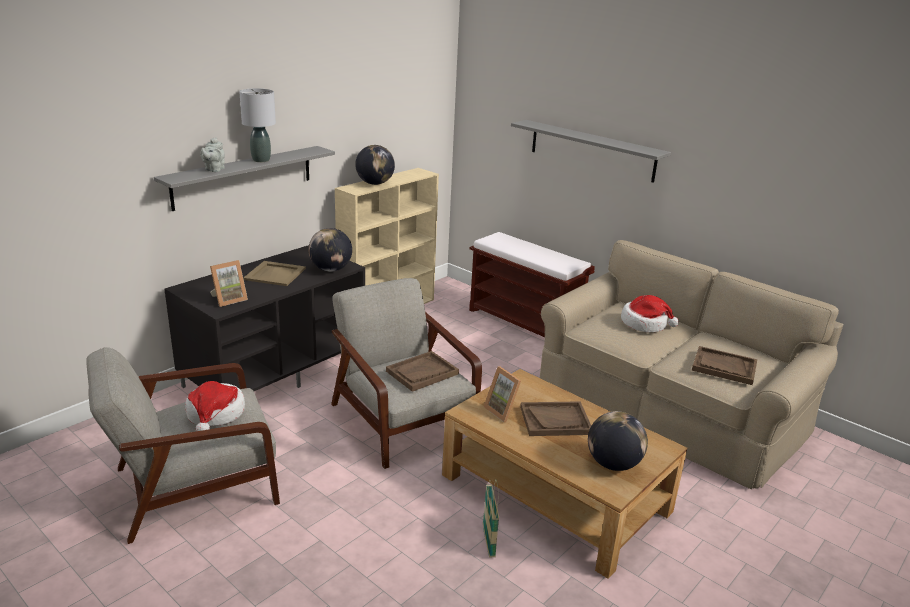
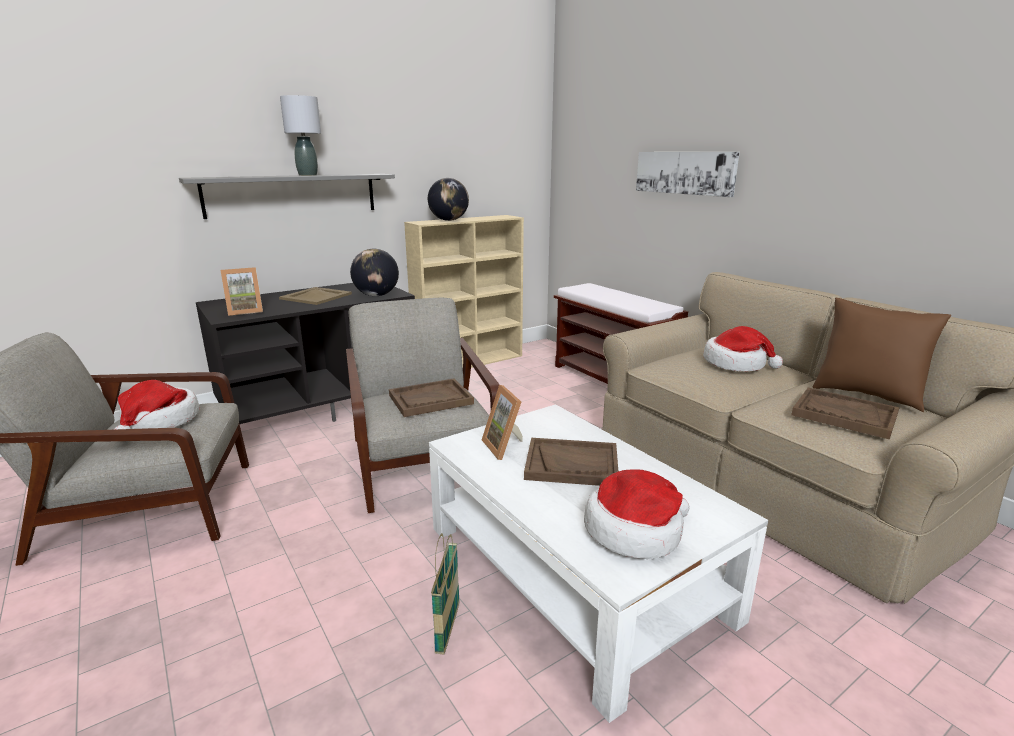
camera: 15 degrees right, 5 degrees down
(214, 169) = (247, 176): grey teapot -> none
(555, 493) = (574, 571): brown coffee table -> white coffee table
(592, 150) = (684, 172): grey shelf -> picture
(613, 464) = (635, 531): globe -> hat
(736, 347) = (866, 395): none -> brown pillow

